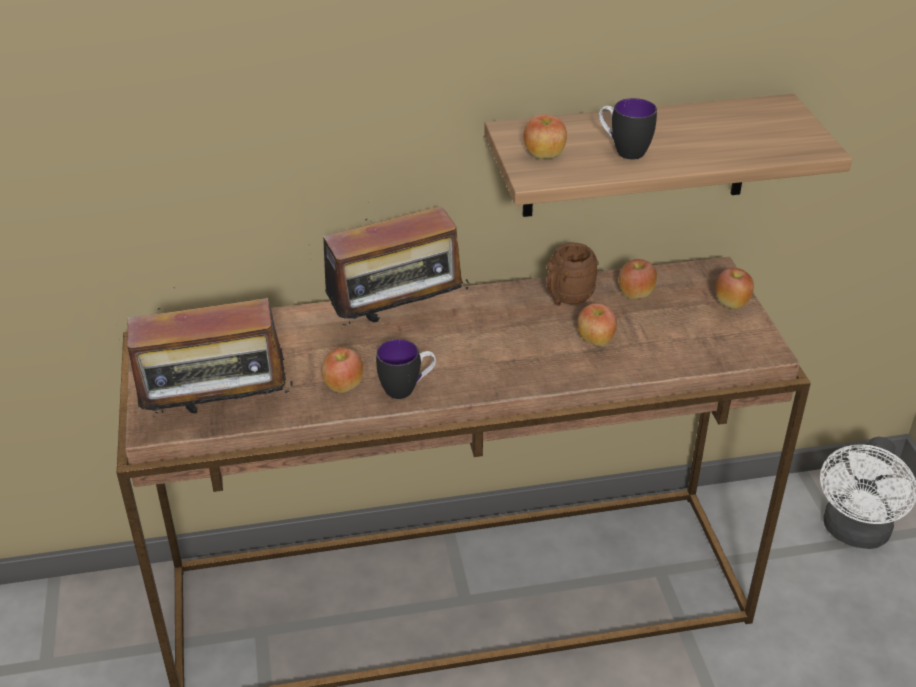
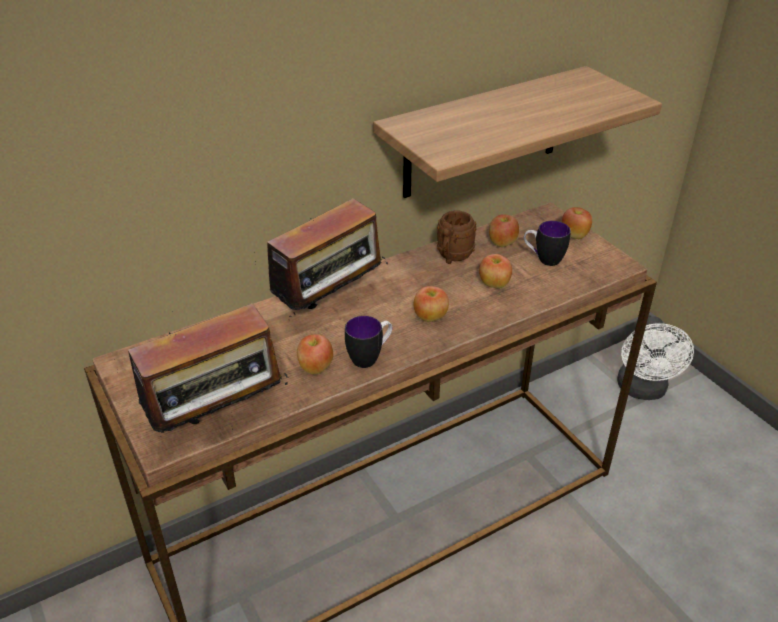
camera: 20 degrees left, 0 degrees up
(544, 155) = (439, 139): apple -> apple (430, 318)
(623, 150) = (497, 125): mug -> mug (543, 259)

